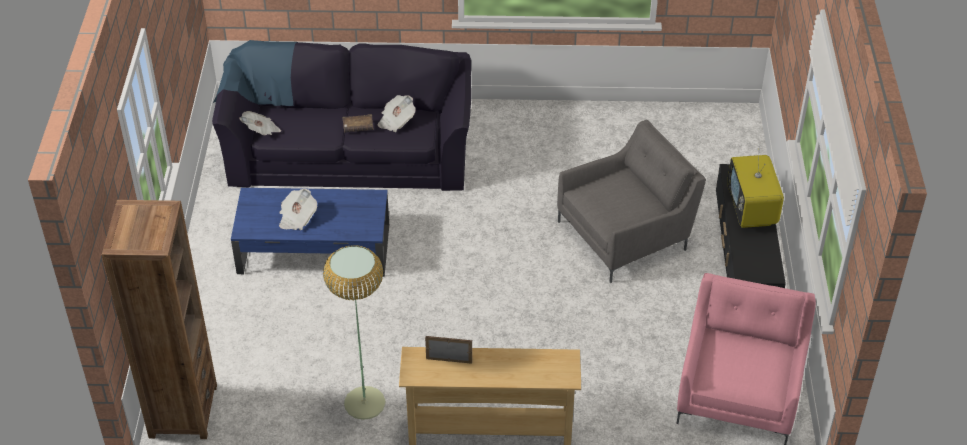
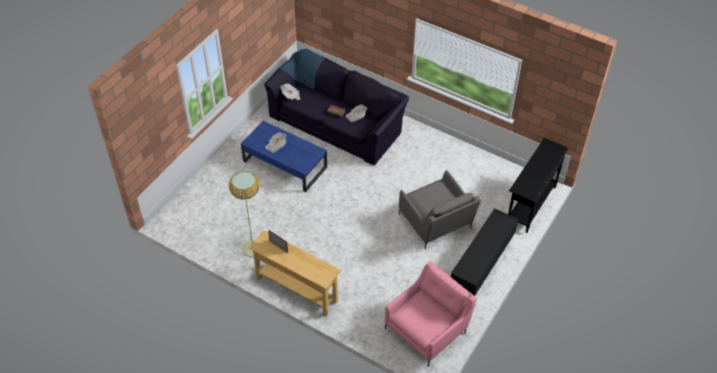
camera: 30 degrees right, 5 degrees up
(183, 411) = (175, 215): brown bookcase -> none
(626, 234) = (436, 223): grey armchair -> grey armchair turned 60 degrees clockwise
(740, 149) = (530, 205): none -> black console table
(751, 211) = (490, 240): television -> none

